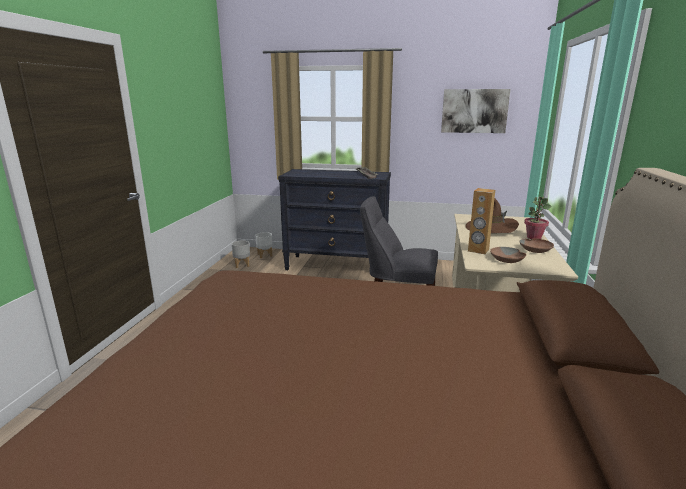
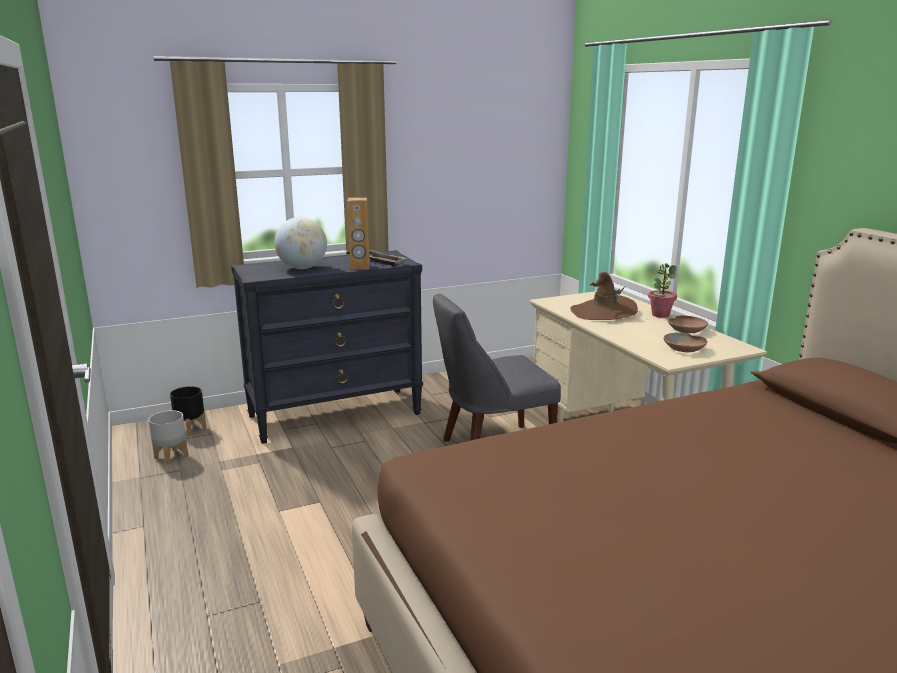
camera: 35 degrees left, 0 degrees up
(264, 255) = (190, 429): white planter -> black planter
(320, 174) = (302, 268): none -> globe
(474, 111) = (491, 150): picture -> none
(478, 250) = (641, 344): brown speaker -> brown speaker (360, 267)

